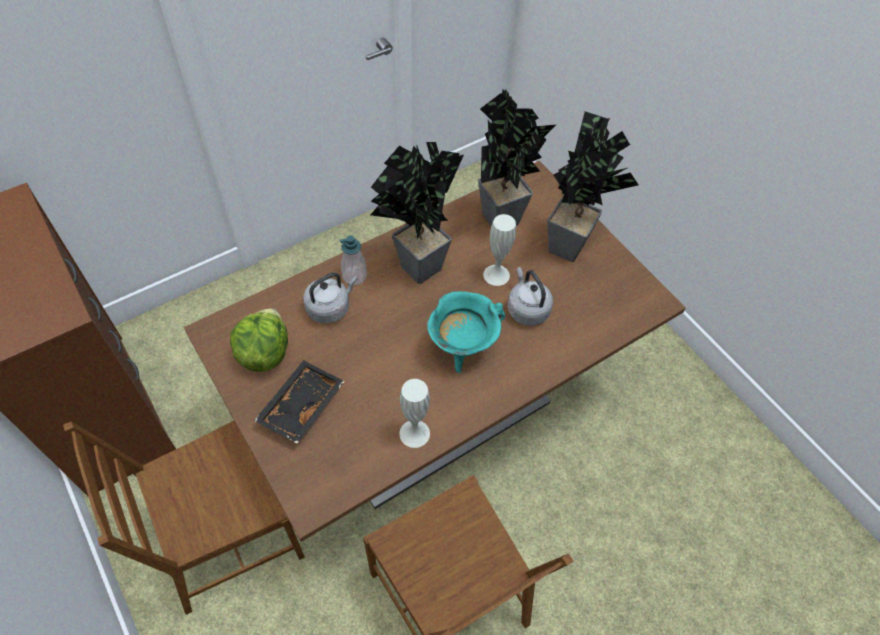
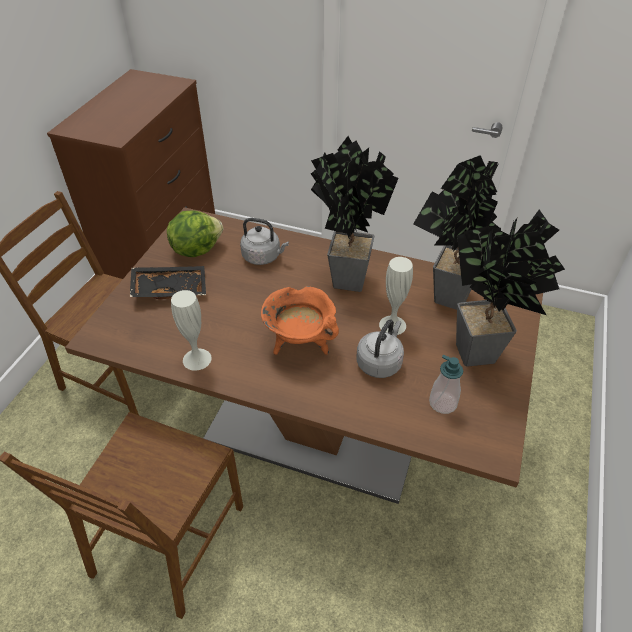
camera: 55 degrees right, 10 degrees down
(354, 276) = (303, 252): soap dispenser -> soap dispenser (443, 403)
(462, 348) = (300, 343): turquoise cooking pot -> orange cooking pot

